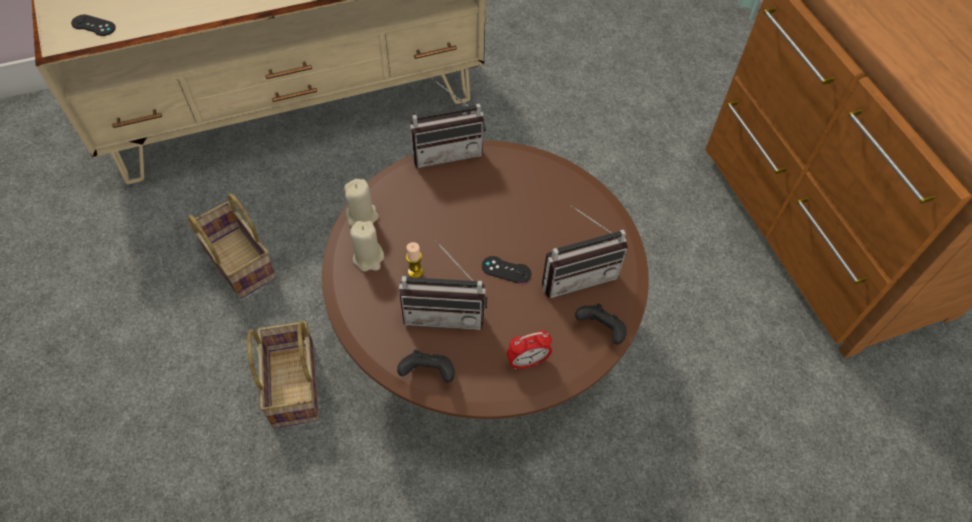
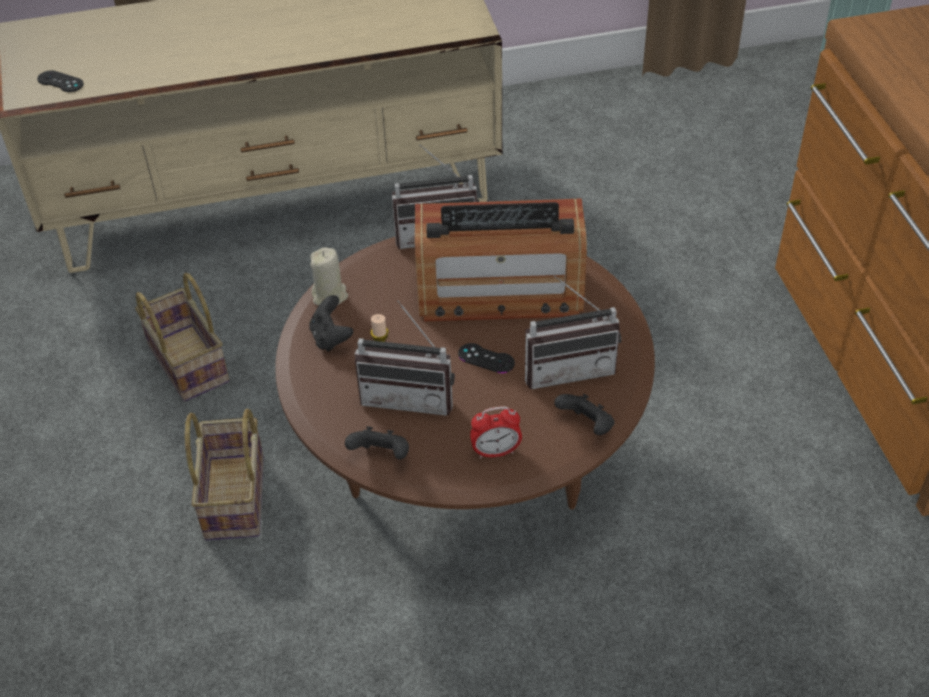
camera: 10 degrees right, 10 degrees down
(368, 258) = (331, 337): beige candle -> black game controller
(508, 203) = (499, 291): none -> radio

